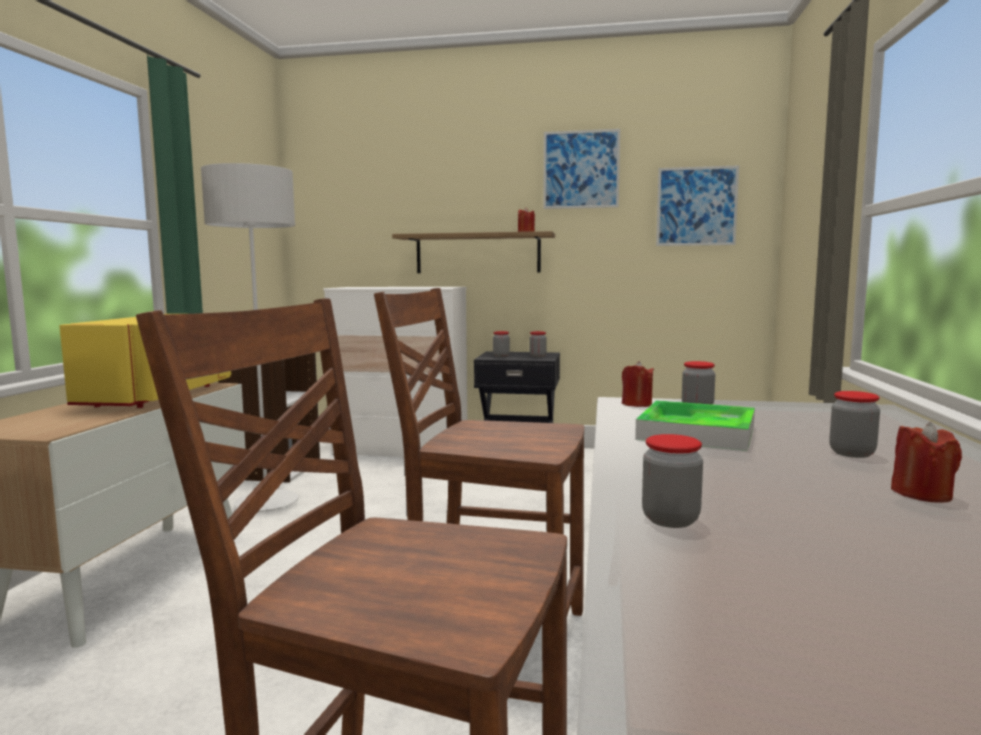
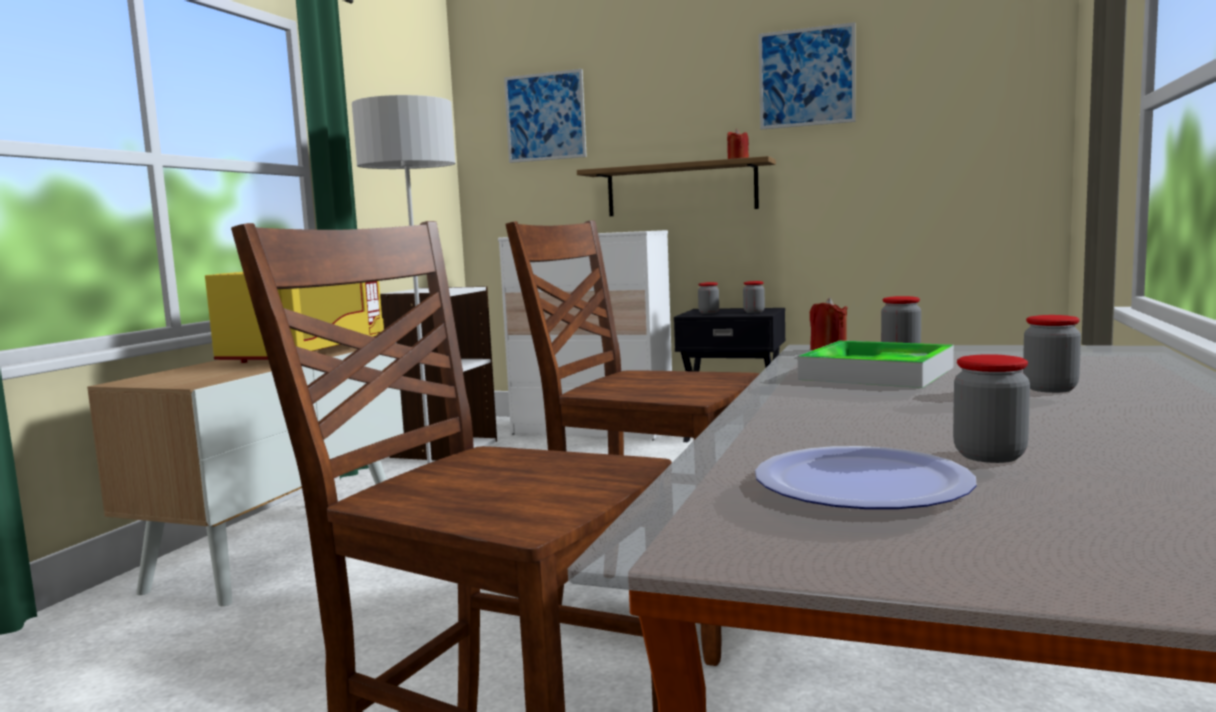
camera: 10 degrees right, 0 degrees up
(670, 519) = (777, 440): jar -> jar (989, 456)
(696, 206) = (958, 114): picture -> picture (545, 117)
(791, 582) = (861, 483): none -> plate
(922, 494) = (1095, 421): red candle -> none

